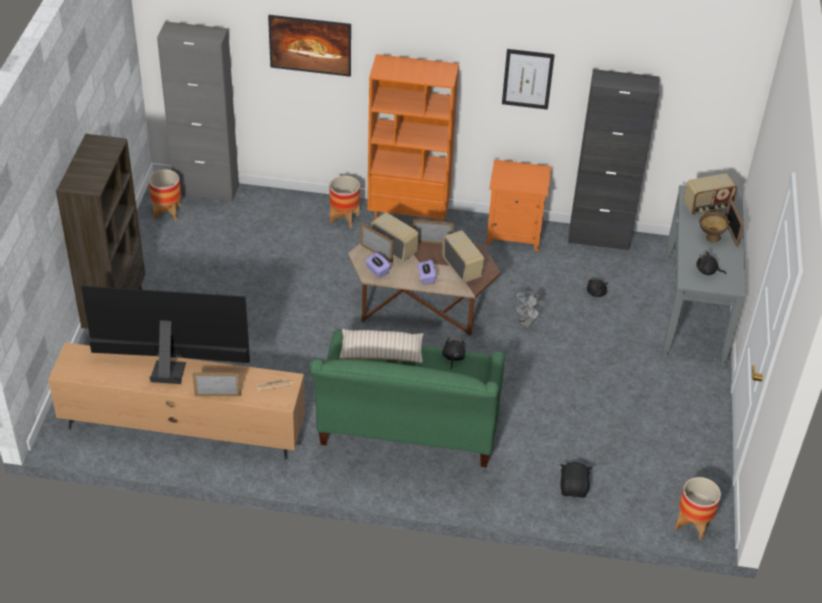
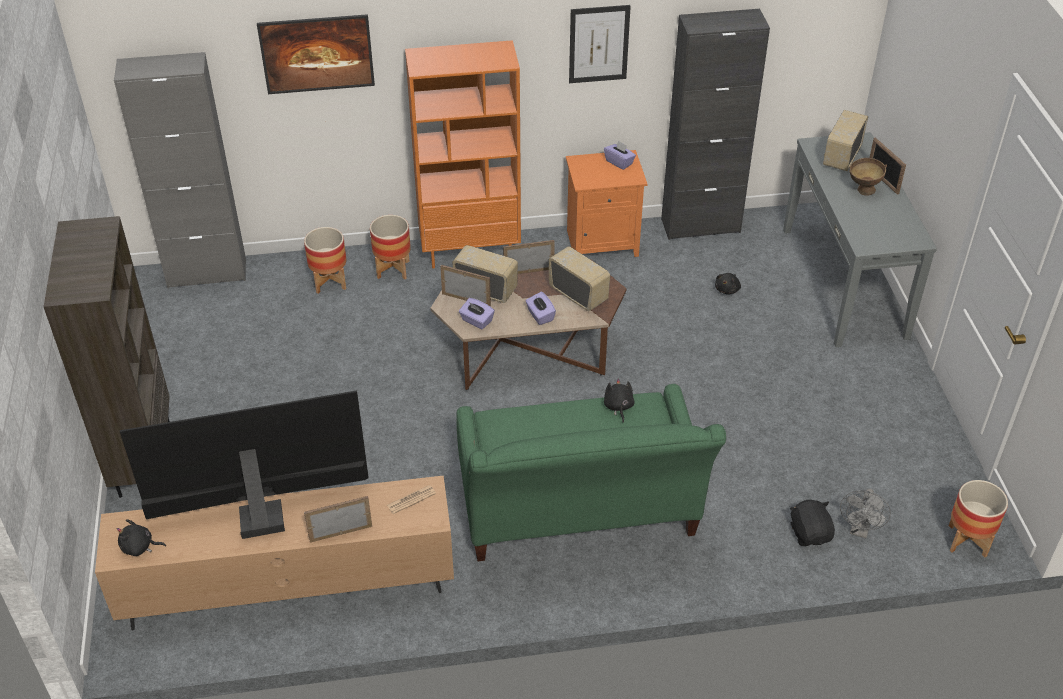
camera: 15 degrees left, 0 degrees up
(167, 212) = (166, 311): planter -> planter (329, 282)
(381, 352) = (527, 422): beige pillow -> none
(526, 322) = (663, 343): grey fan -> grey fan (860, 530)
(533, 173) = (619, 162): none -> purple tissue box
(707, 207) = (841, 157): radio -> radio turned 150 degrees clockwise
(707, 271) = (880, 229): black plush toy -> black plush toy (139, 547)

